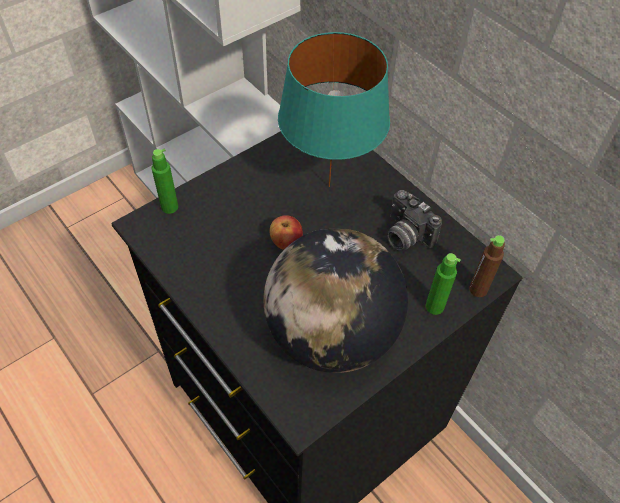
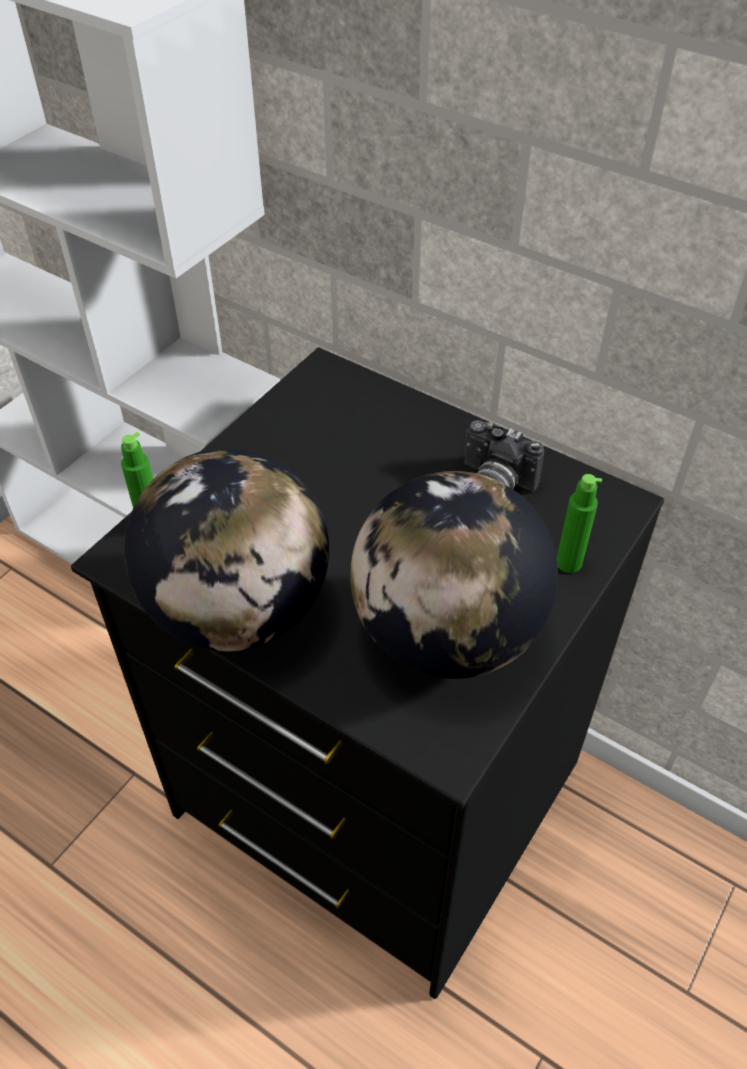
camera: 15 degrees left, 5 degrees down
(203, 281) = (238, 610): none -> globe
(286, 242) = (336, 530): apple -> none
(330, 186) = (367, 443): turquoise table lamp -> none
(478, 289) = (615, 527): brown bottle -> none

